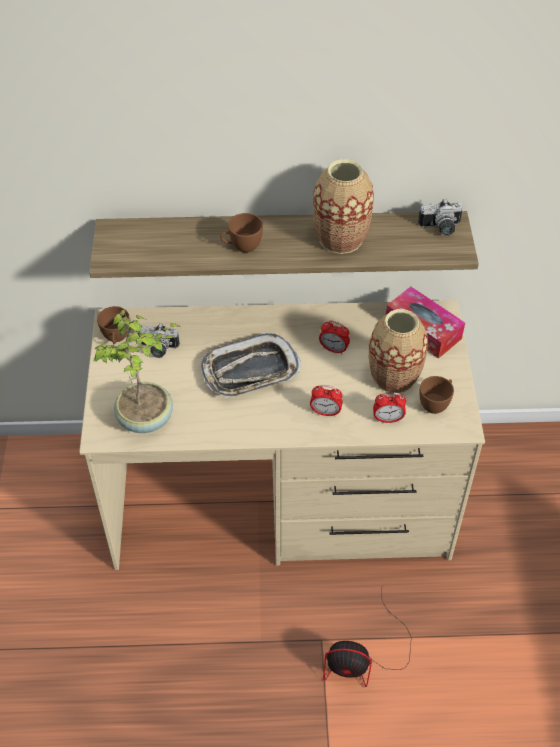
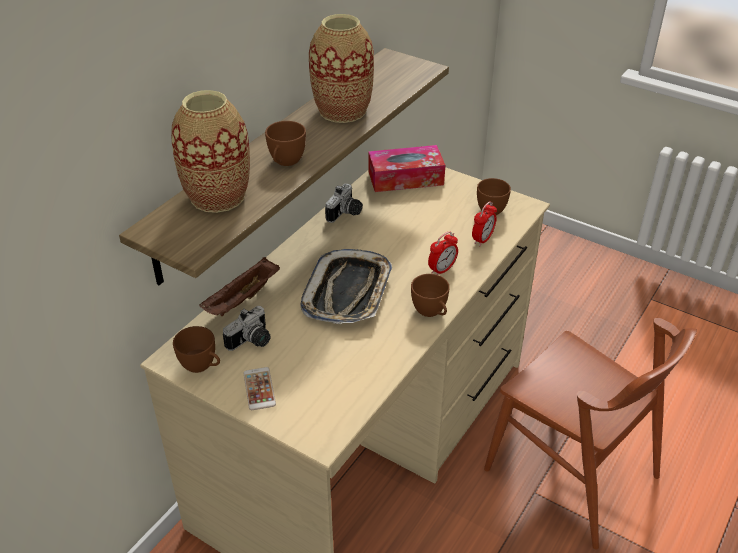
camera: 55 degrees left, 10 degrees down
(119, 379) = (259, 389): none -> phone
(146, 419) = (335, 391): potted plant -> none
(193, 320) = (242, 300): none -> brown tray
(270, 431) = (431, 312): none -> brown cup
(333, 349) = (375, 232): alarm clock -> none
(364, 658) = (572, 473): fan -> brown chair
(394, 377) = (440, 215): vase -> vase (218, 196)
(441, 228) = (390, 65): camera -> camera (346, 214)

